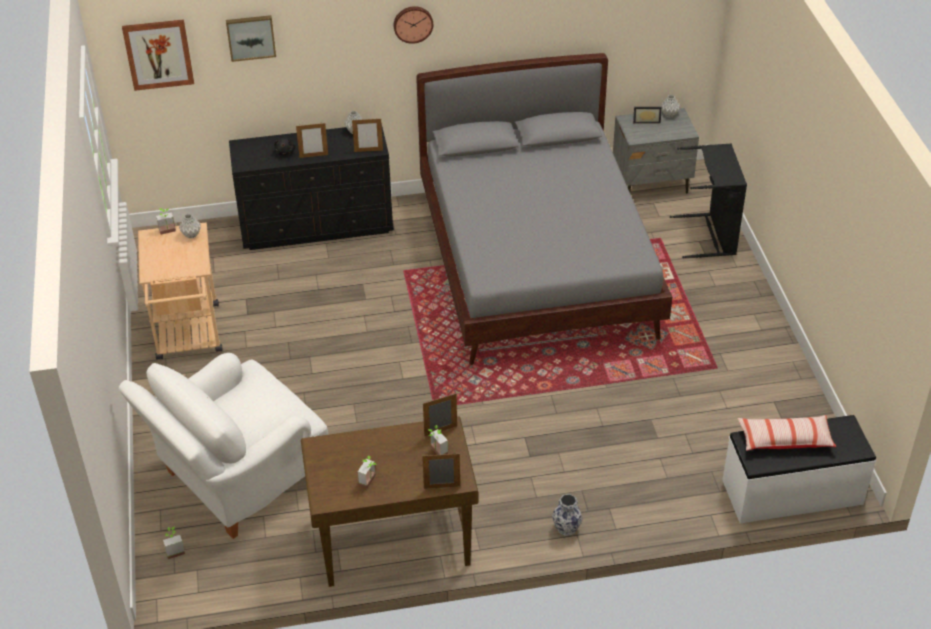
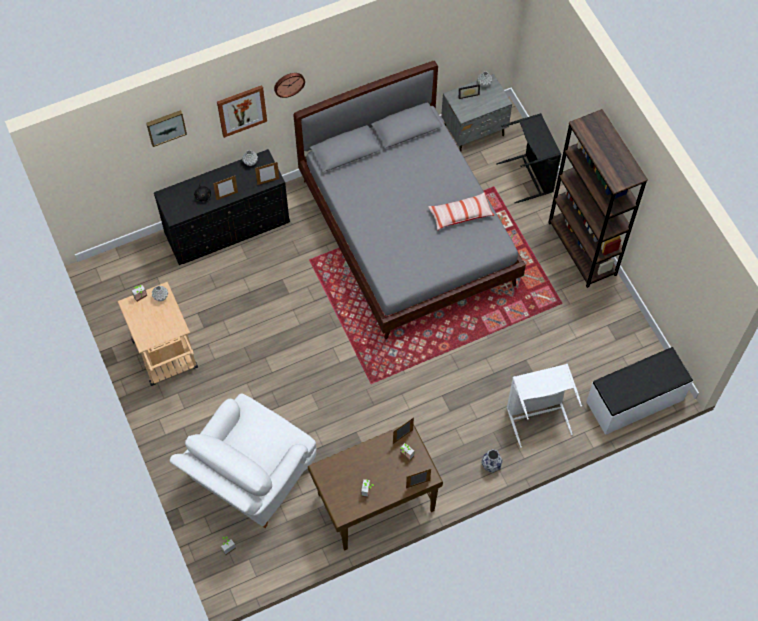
camera: 15 degrees left, 20 degrees up
(158, 54) = (95, 157): picture -> picture (241, 110)
(649, 482) = (537, 414): none -> white laundry basket
(759, 317) = (582, 249): none -> brown bookcase
(785, 439) = (630, 379): pillow -> pillow (460, 214)

